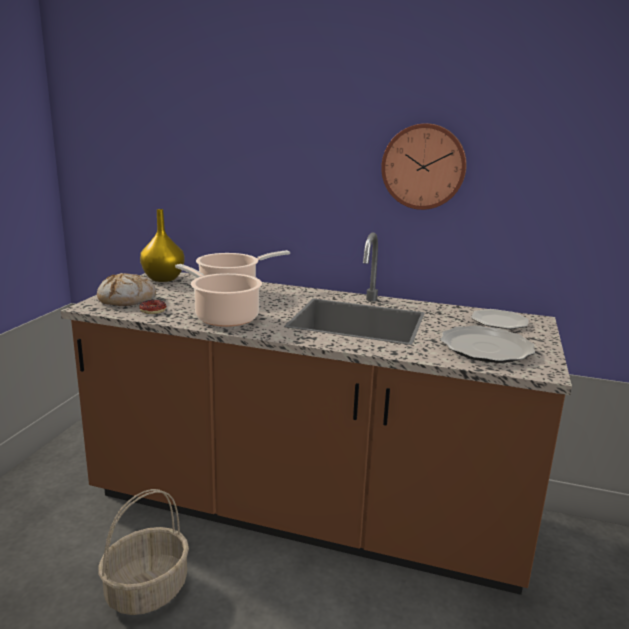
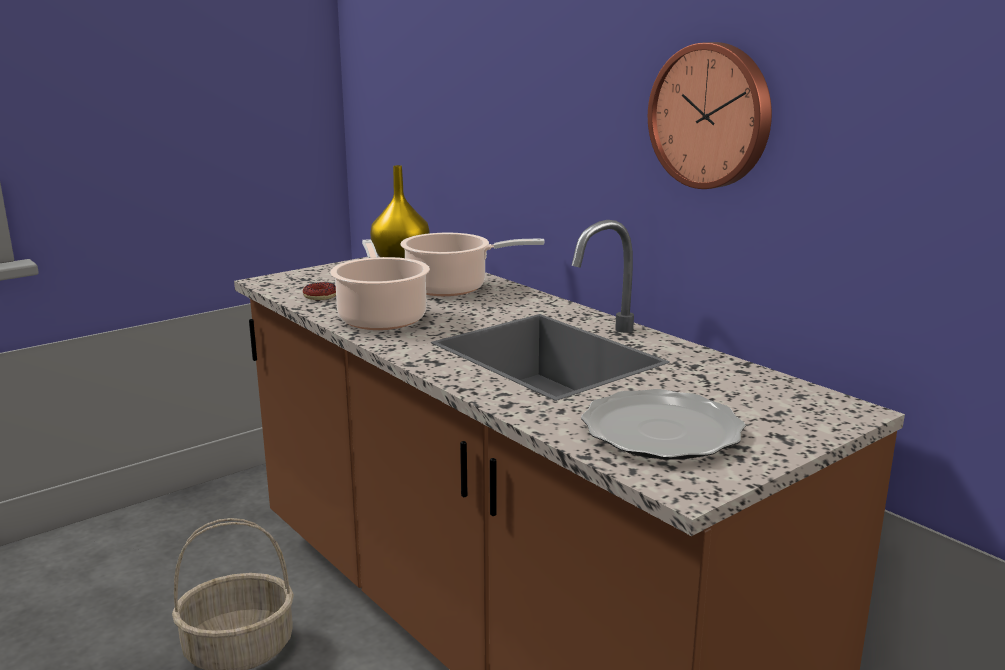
camera: 35 degrees right, 0 degrees up
(127, 299) = (318, 279): bread -> none
(498, 321) = (771, 399): plate -> none

